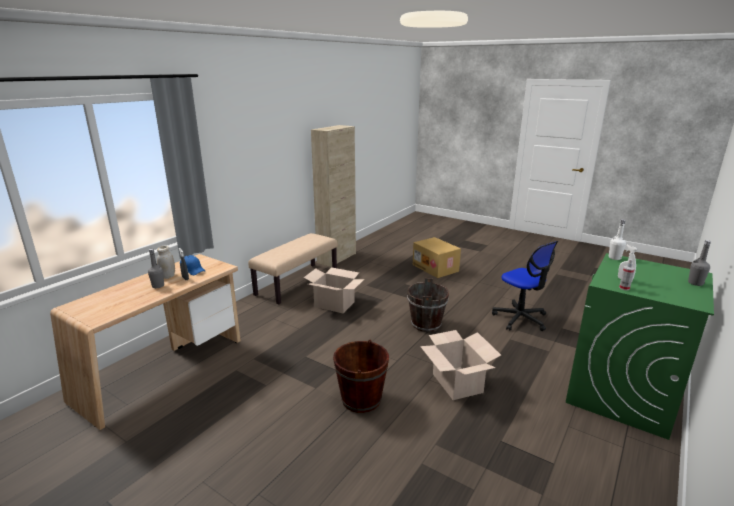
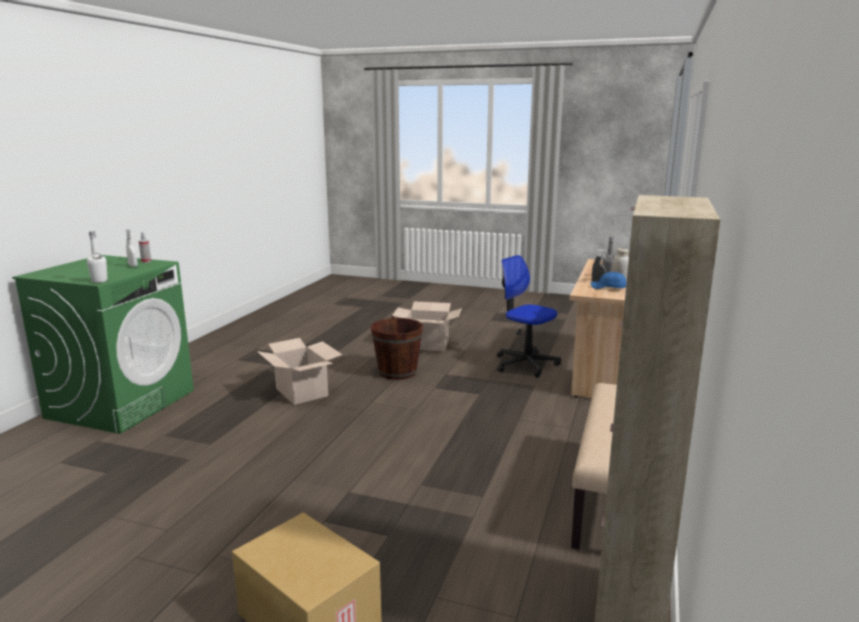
camera: 165 degrees right, 5 degrees down
(334, 304) = (502, 462): cardboard box -> cardboard box (427, 344)
(426, 324) = (335, 449): brown bucket -> none
(520, 319) = (167, 480): office chair -> office chair (525, 364)
(695, 283) = (60, 268): grey bottle -> none

